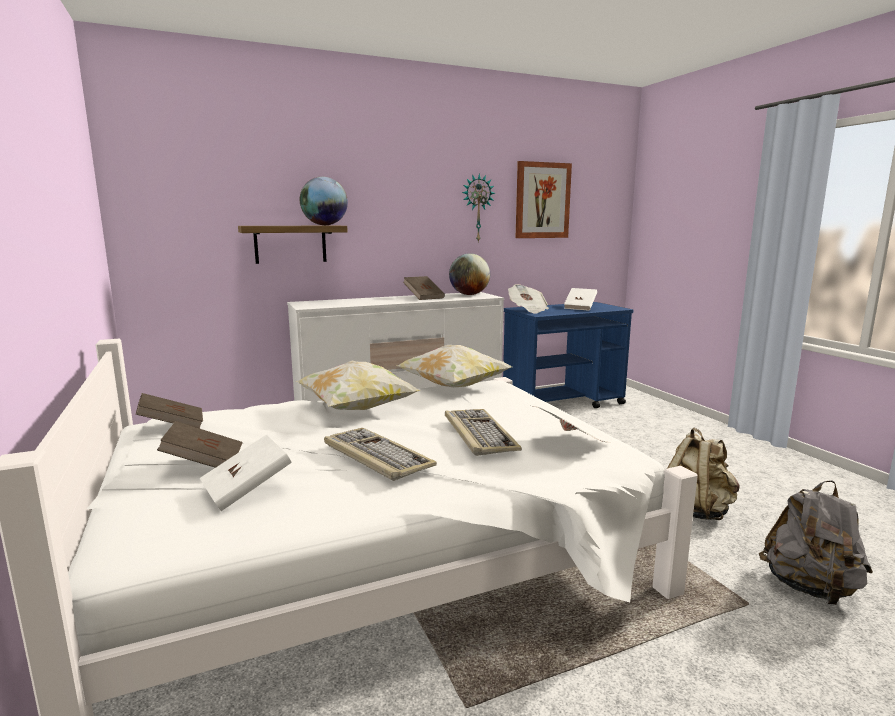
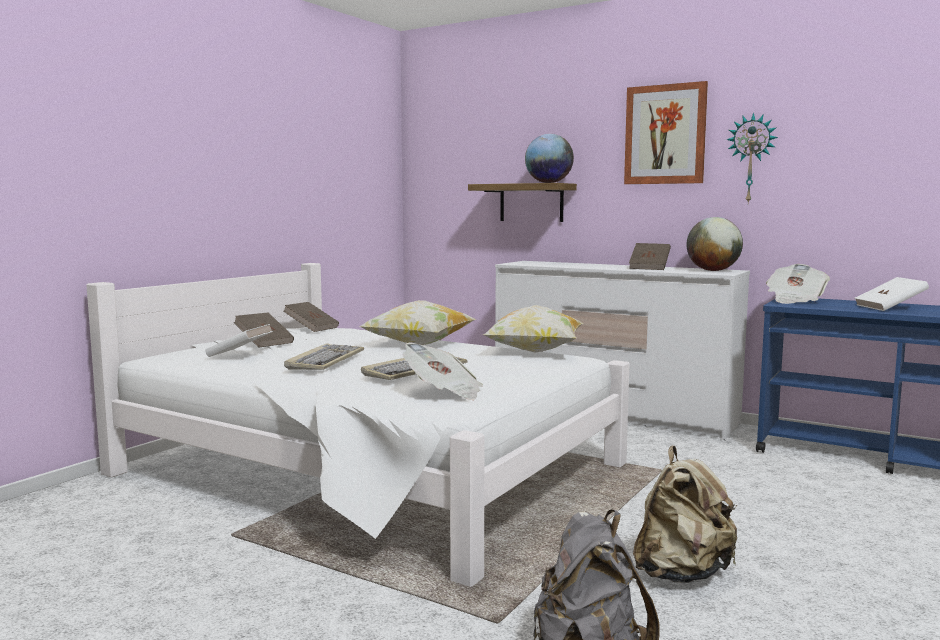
camera: 55 degrees right, 5 degrees down
(542, 200) = (865, 143): picture -> picture (665, 134)

